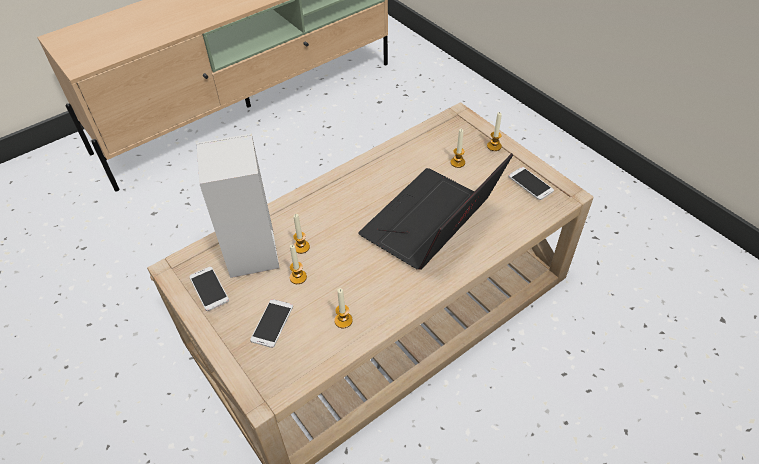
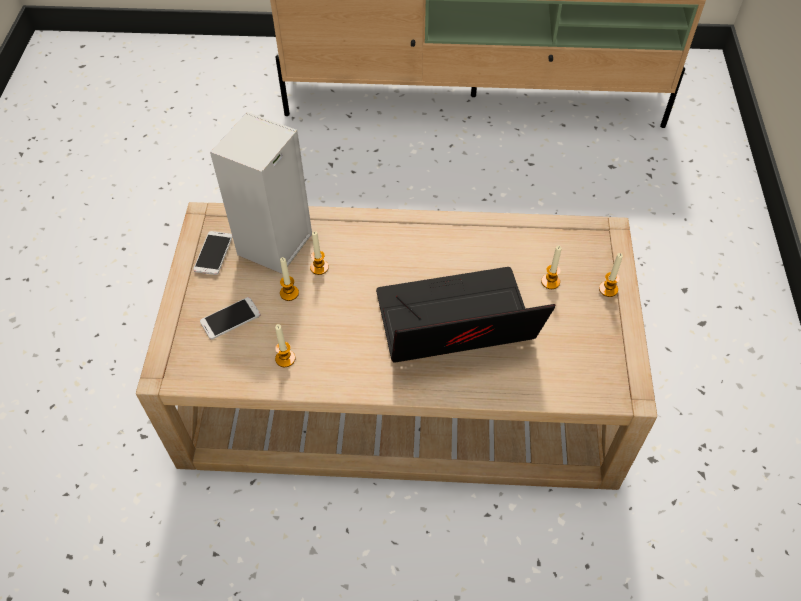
camera: 40 degrees right, 5 degrees up
(530, 183) = (601, 355): phone -> none

